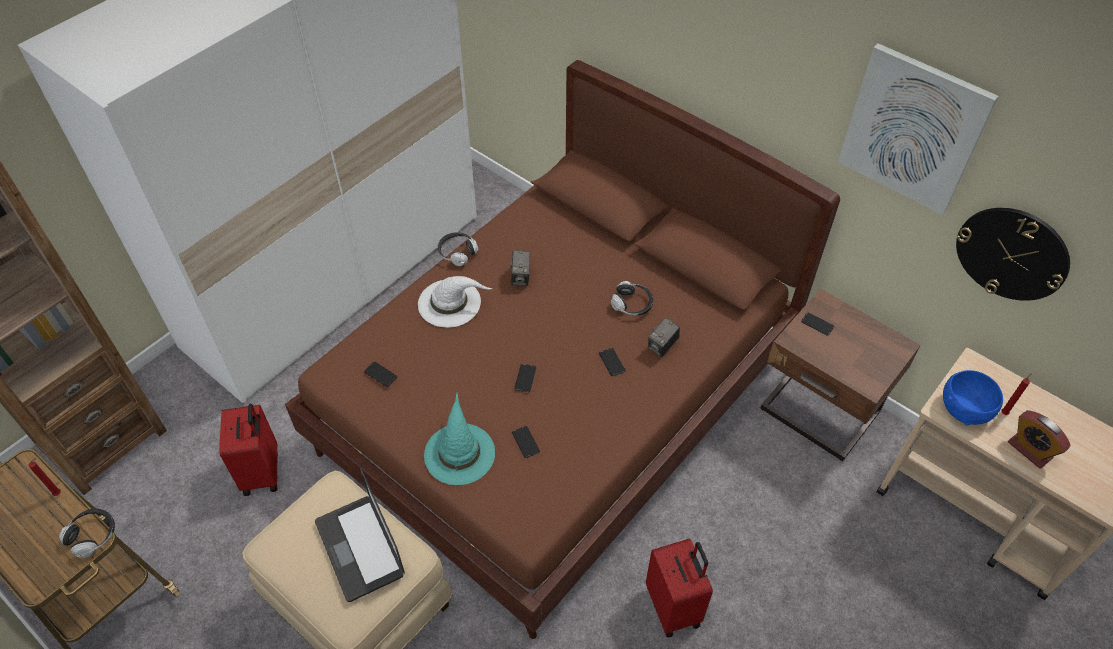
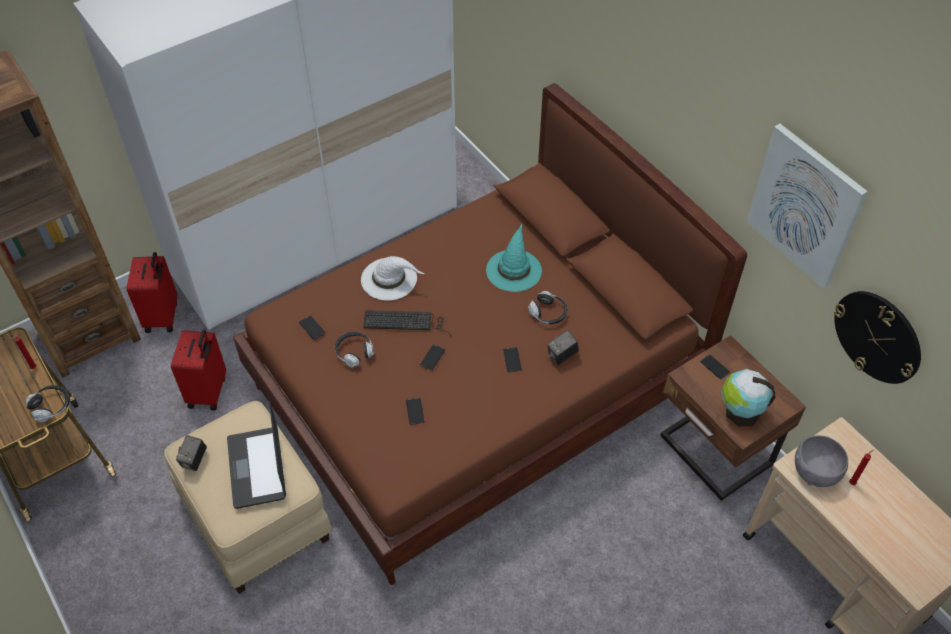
camera: 15 degrees right, 0 degrees up
(457, 253) = (410, 236): headphones -> headphones (354, 352)
(459, 452) = (356, 407): turquoise hat -> turquoise hat (513, 269)
(484, 346) = (406, 322): none -> keyboard
(521, 277) = (458, 269): camera -> camera (194, 460)
(674, 607) = (522, 589): red suitcase -> red suitcase (163, 317)
(859, 365) = (740, 412): none -> globe
(964, 408) = (815, 471): blue bowl -> grey bowl
(1029, 450) = (862, 521): alarm clock -> none

